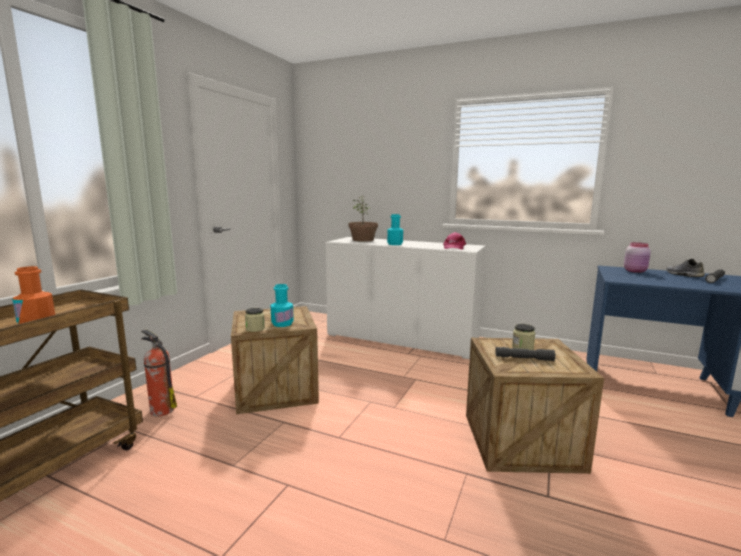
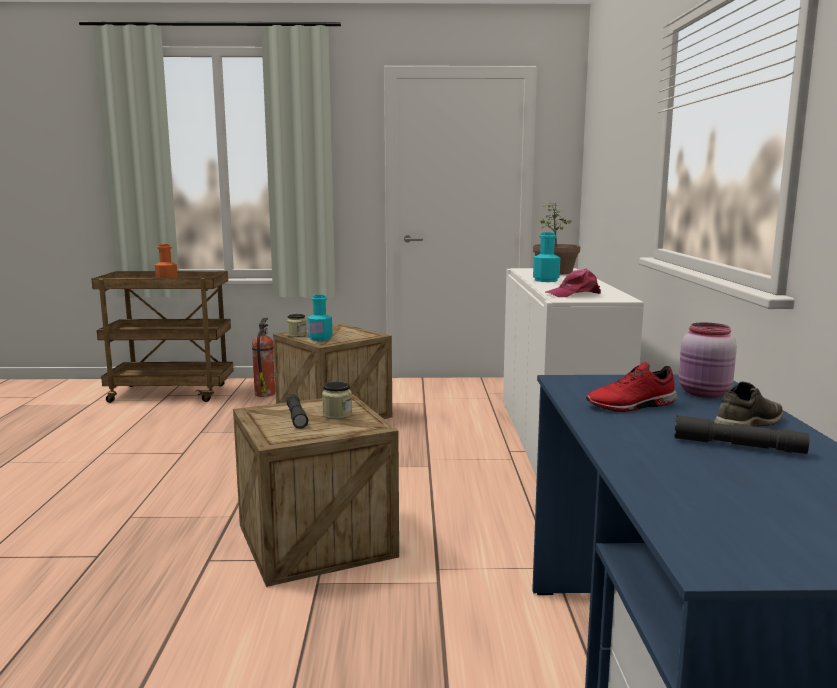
camera: 65 degrees right, 0 degrees up
(662, 280) = (631, 406): none -> red shoe

